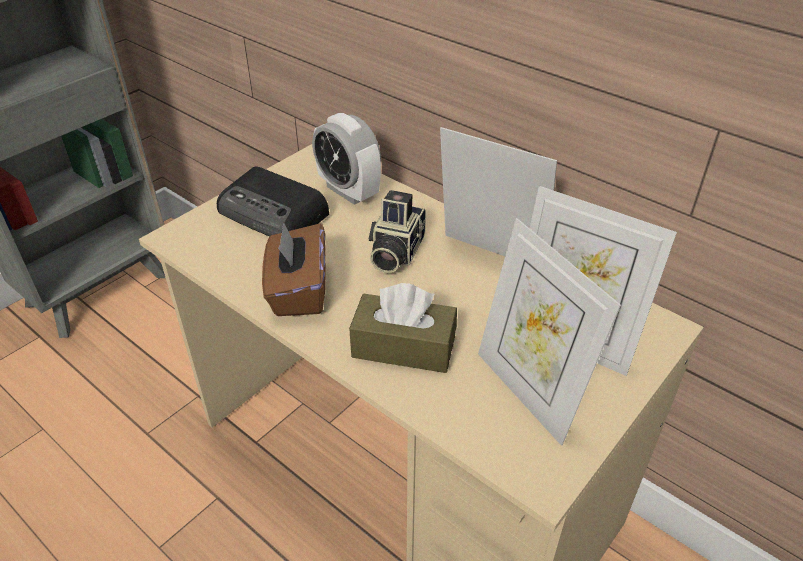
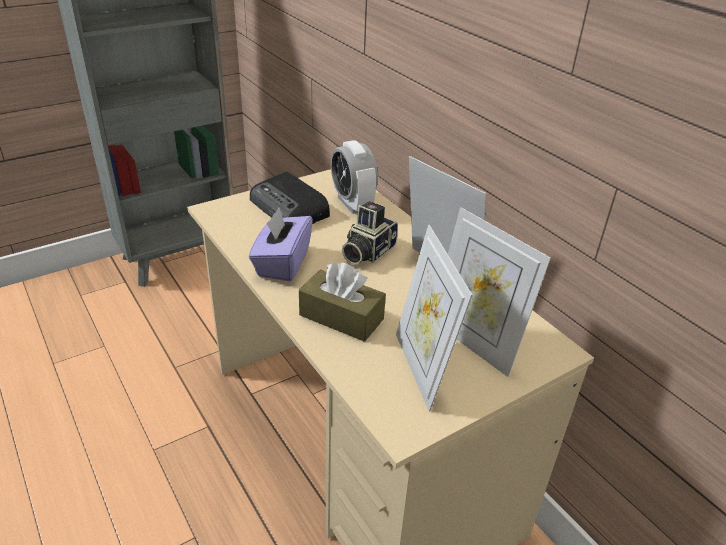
camera: 15 degrees right, 5 degrees down
(298, 291) = (282, 263): brown tissue box -> purple tissue box

